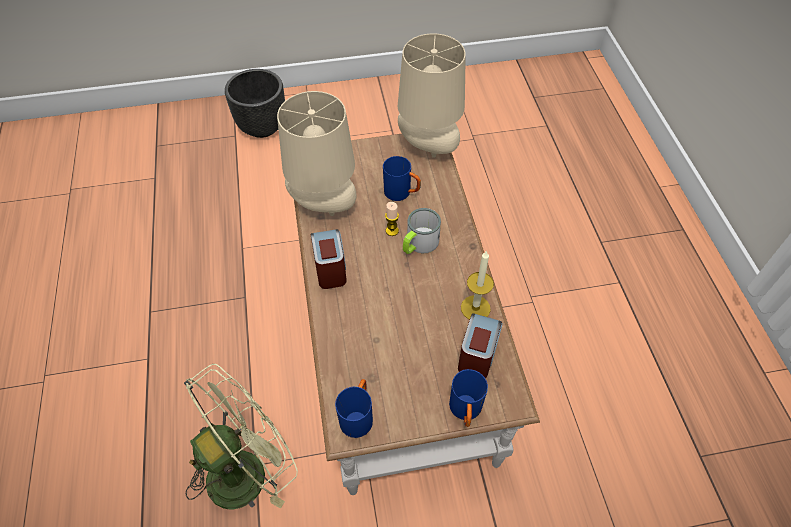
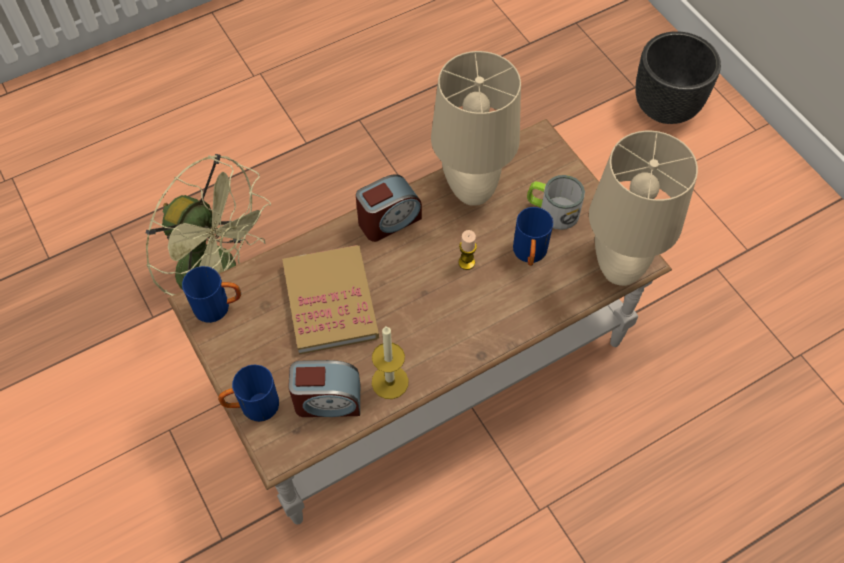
camera: 70 degrees right, 5 degrees up
(388, 328) = (330, 301): none -> book
(419, 244) = (458, 296): mug -> mug (552, 211)

